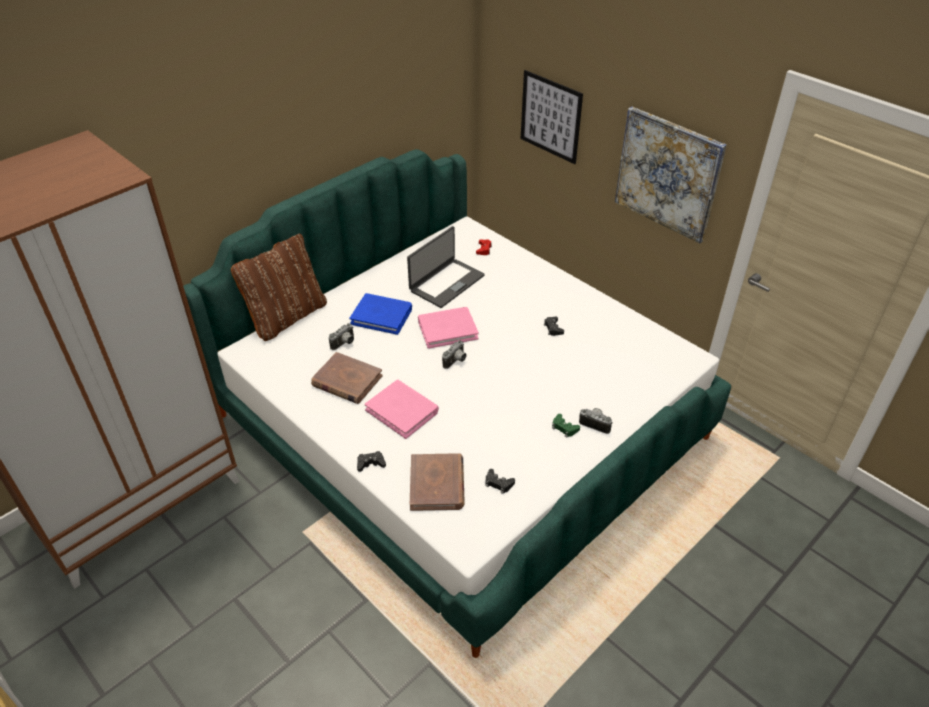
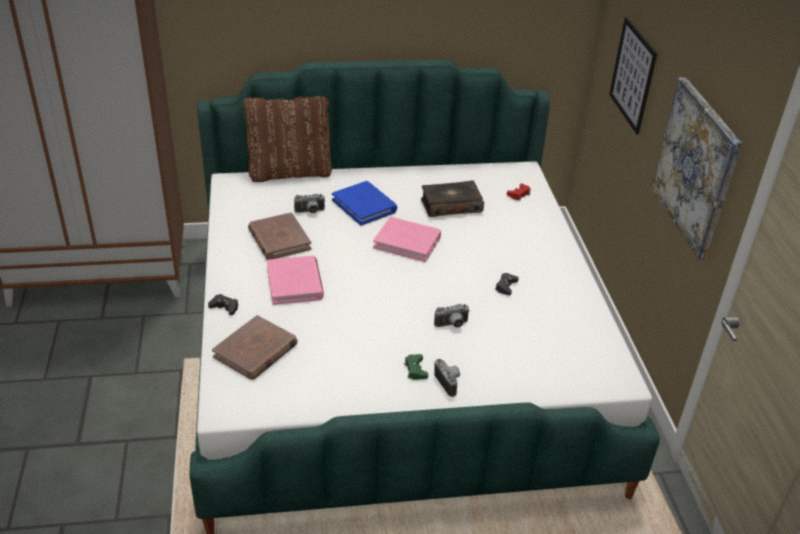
camera: 35 degrees right, 5 degrees down
(446, 283) = (451, 205): laptop -> book
(456, 361) = (384, 269): camera -> camera (452, 325)
(498, 483) = (305, 379): black game controller -> none

